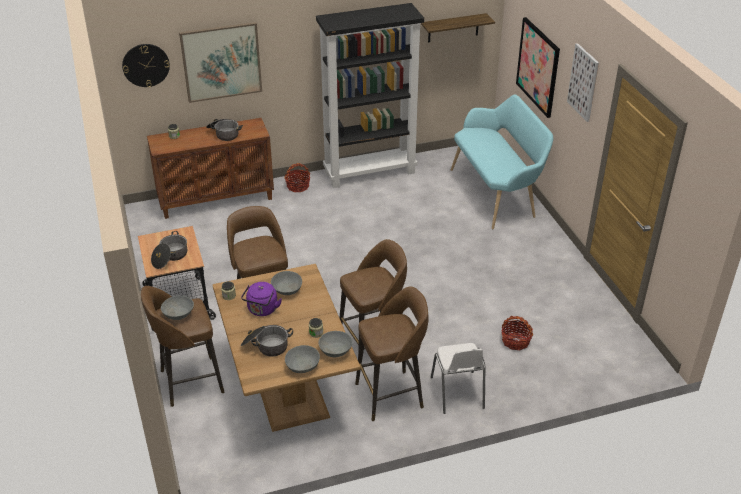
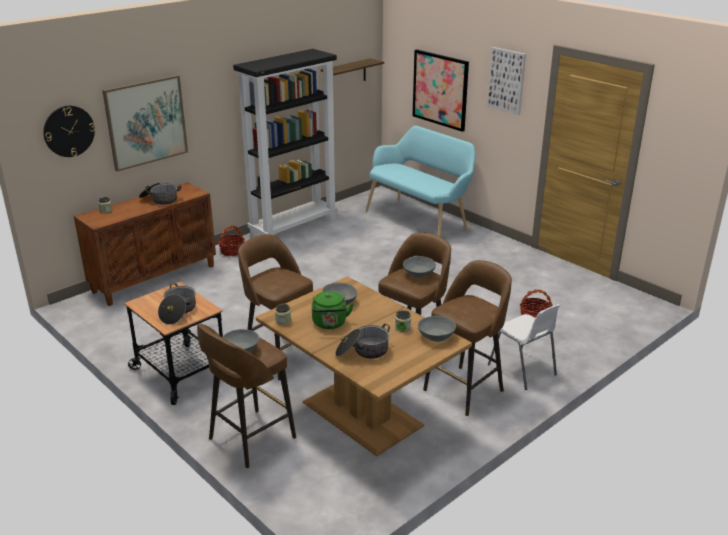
camera: 25 degrees left, 10 degrees down
(262, 310) = (330, 324): purple kettle -> green kettle
(302, 366) = (416, 357): grey bowl -> grey bowl (418, 274)

